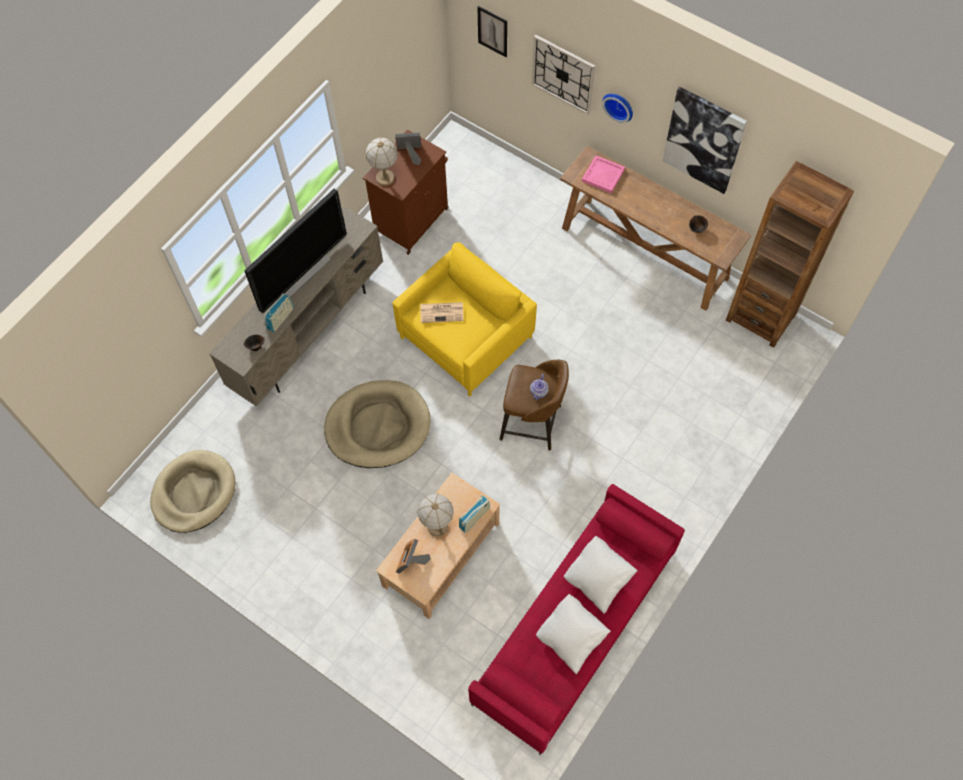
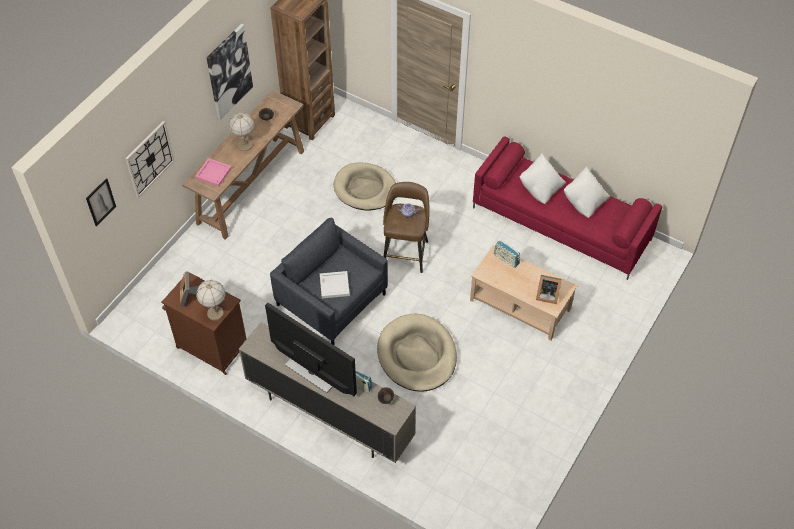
camera: 95 degrees left, 10 degrees down
(194, 493) = (491, 486): beige dog bed -> beige dog bed (365, 189)
(437, 527) = (516, 281): table lamp -> table lamp (245, 146)
(442, 312) = (334, 285): newspaper -> white tray
(466, 338) = (331, 299): yellow armchair -> grey armchair
(619, 105) = (184, 125): wall clock -> none

